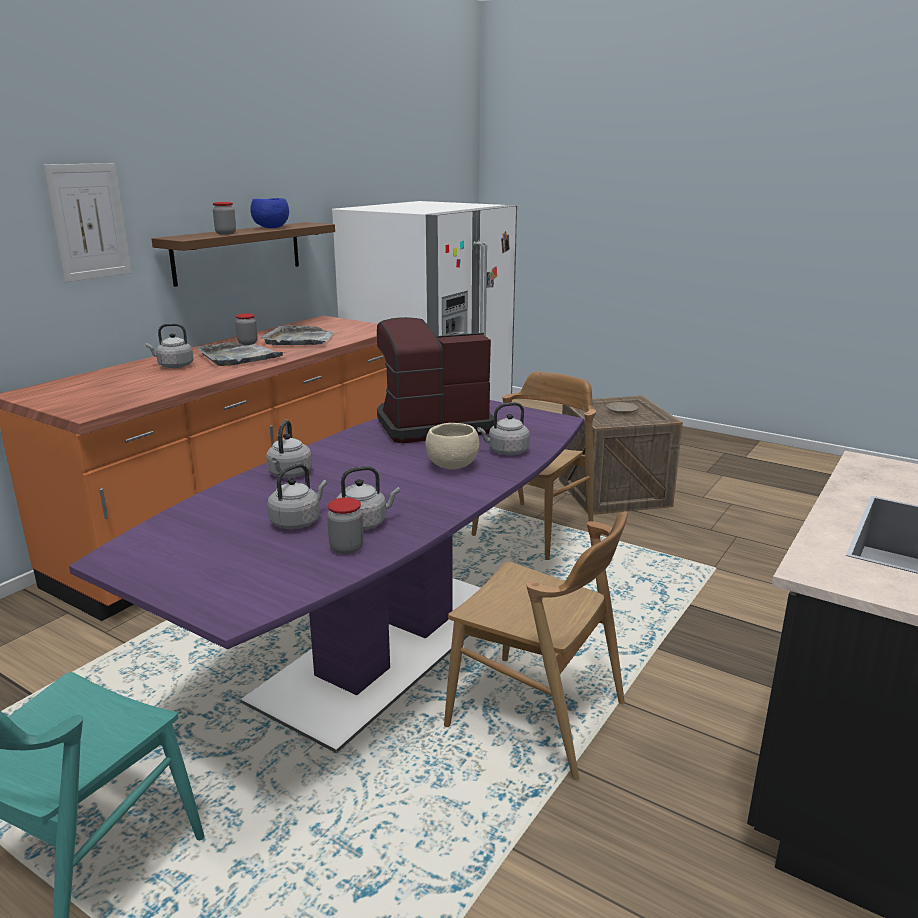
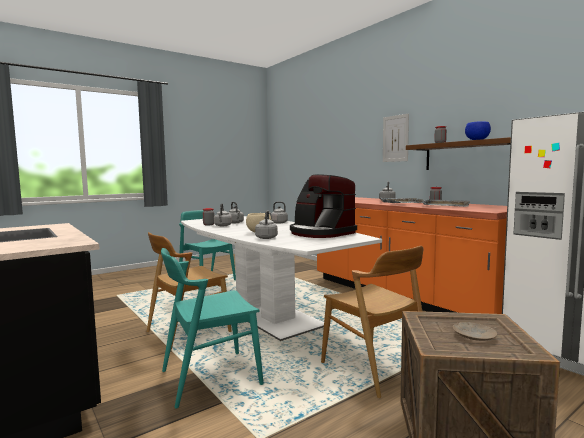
camera: 110 degrees right, 15 degrees down
(387, 648) = (264, 313): purple dining table -> white dining table
(431, 425) = (320, 233): coffee machine -> coffee machine turned 135 degrees clockwise
(654, 629) = (210, 377): none -> turquoise chair

